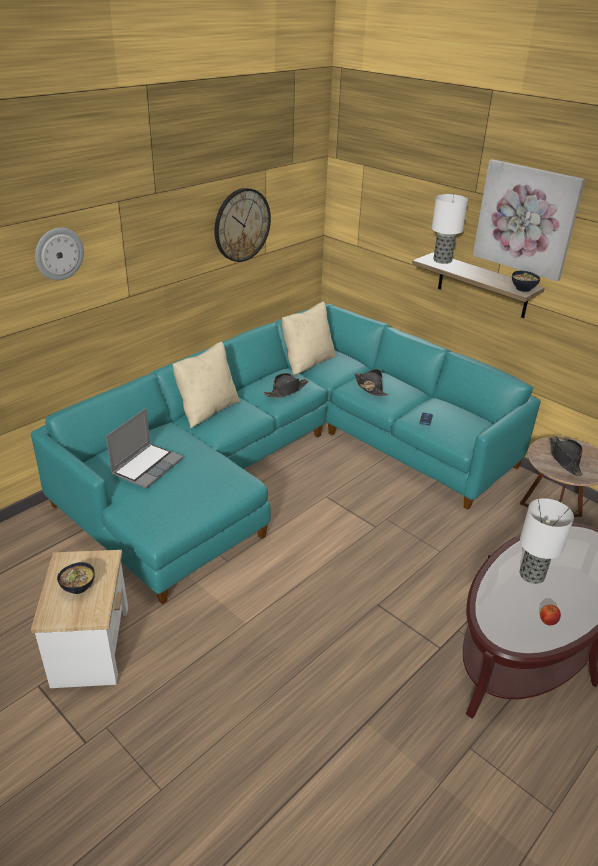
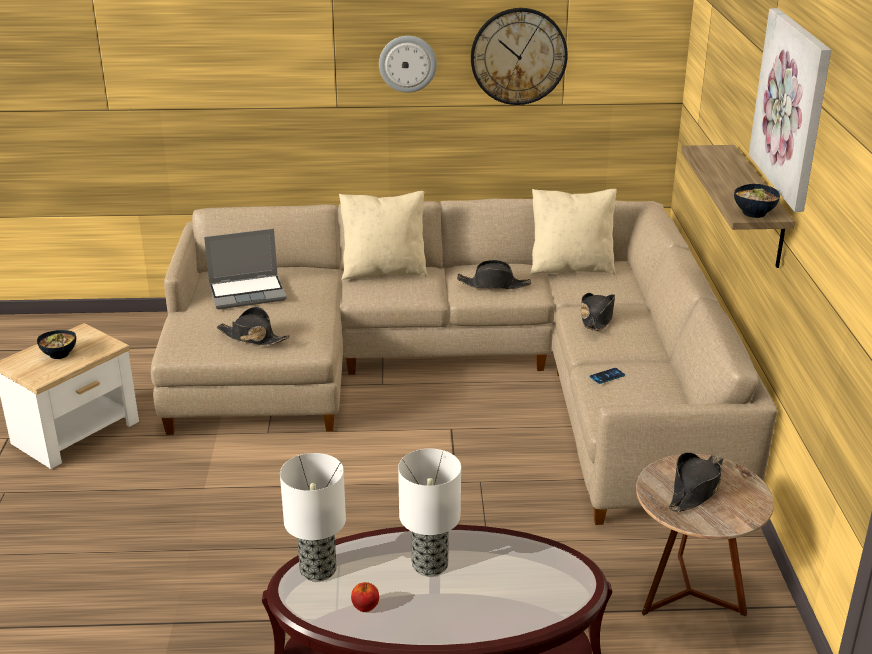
camera: 45 degrees right, 5 degrees down
(58, 253) = (247, 35): wall clock -> wall clock (407, 63)
(200, 496) = (252, 337): none -> black hat
(284, 460) = (463, 375): turquoise sofa -> beige sofa
(443, 260) = (723, 156): table lamp -> table lamp (319, 570)

